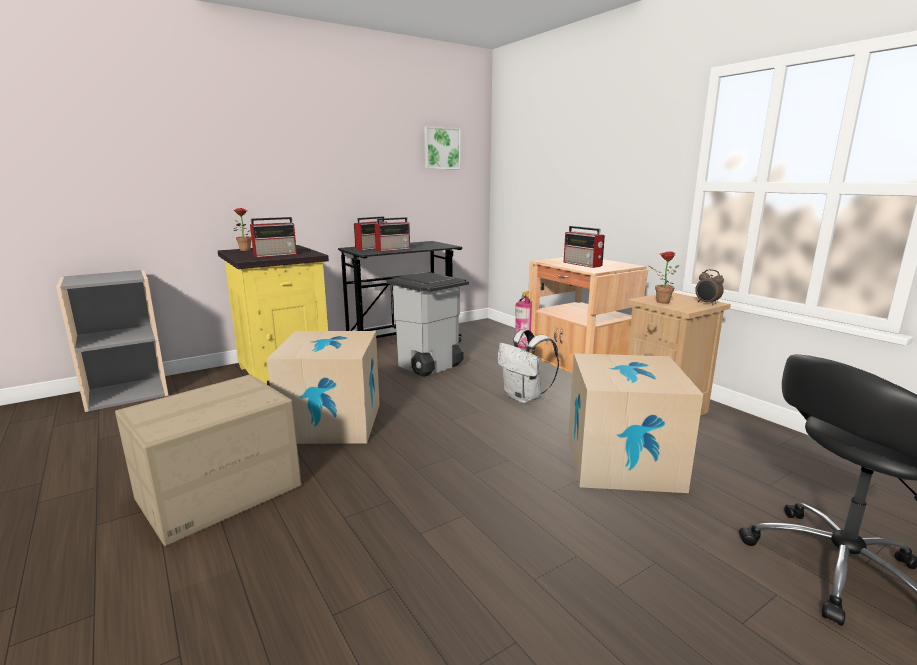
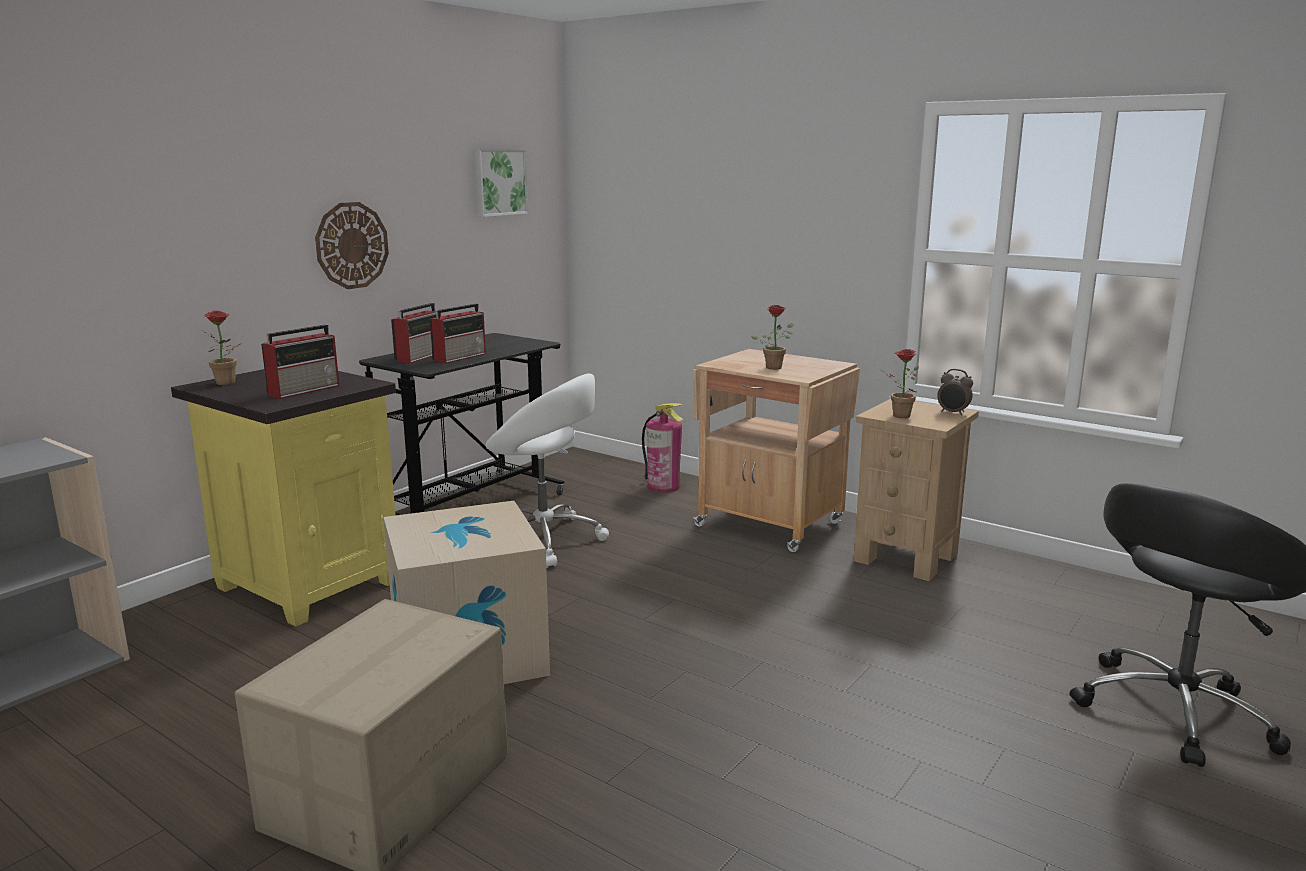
camera: 20 degrees left, 0 degrees up
(337, 179) = (352, 245): none -> wall clock
(429, 367) = (546, 541): grey trash can -> white office chair
(524, 398) = (721, 570): white backpack -> none
(583, 264) = (775, 367): radio -> potted plant
(622, 462) = (899, 637): cardboard box -> none

